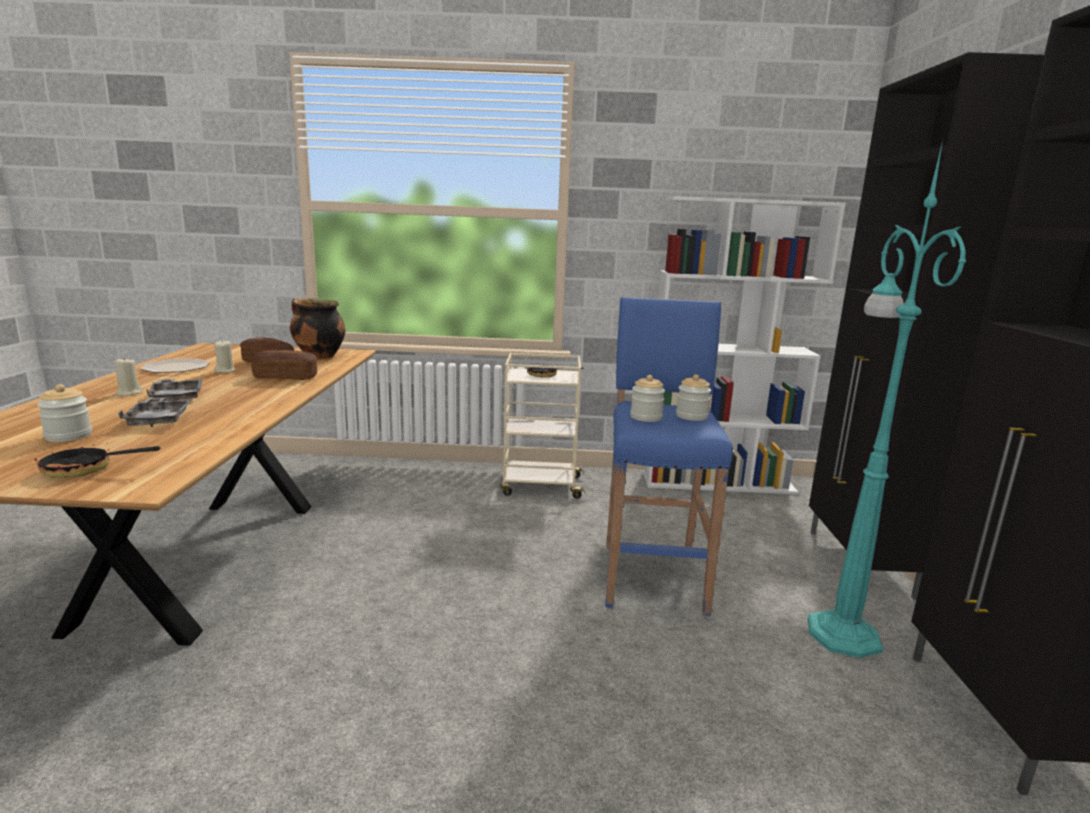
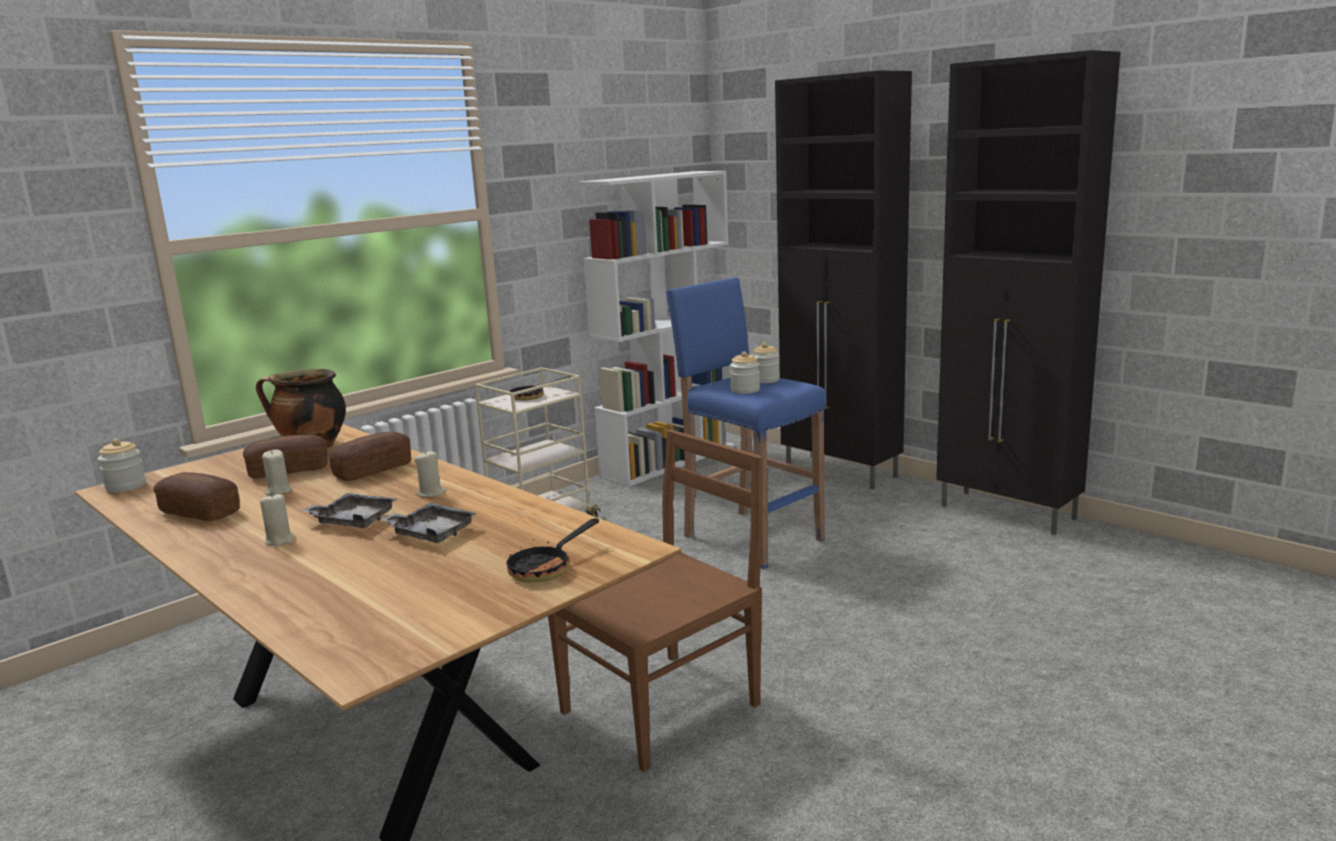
camera: 45 degrees left, 0 degrees up
(68, 436) = (411, 573): jar -> jar (126, 486)
(175, 368) = (200, 512): plate -> bread
(248, 399) = (431, 493): none -> beige candle
(316, 664) = (665, 706): none -> brown chair
(841, 632) = (895, 511): turquoise floor lamp -> none

